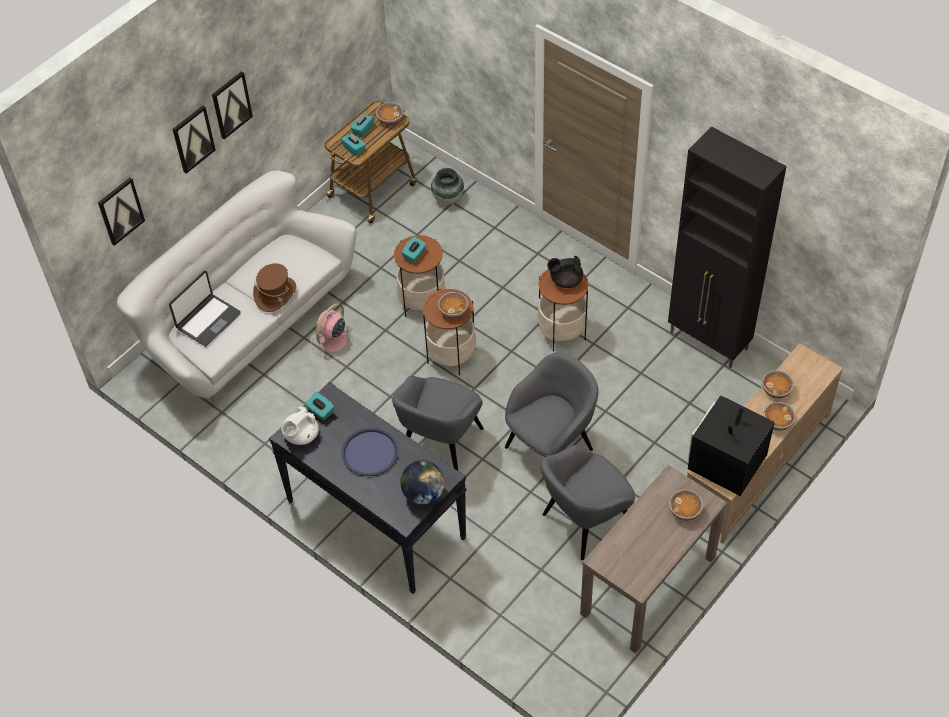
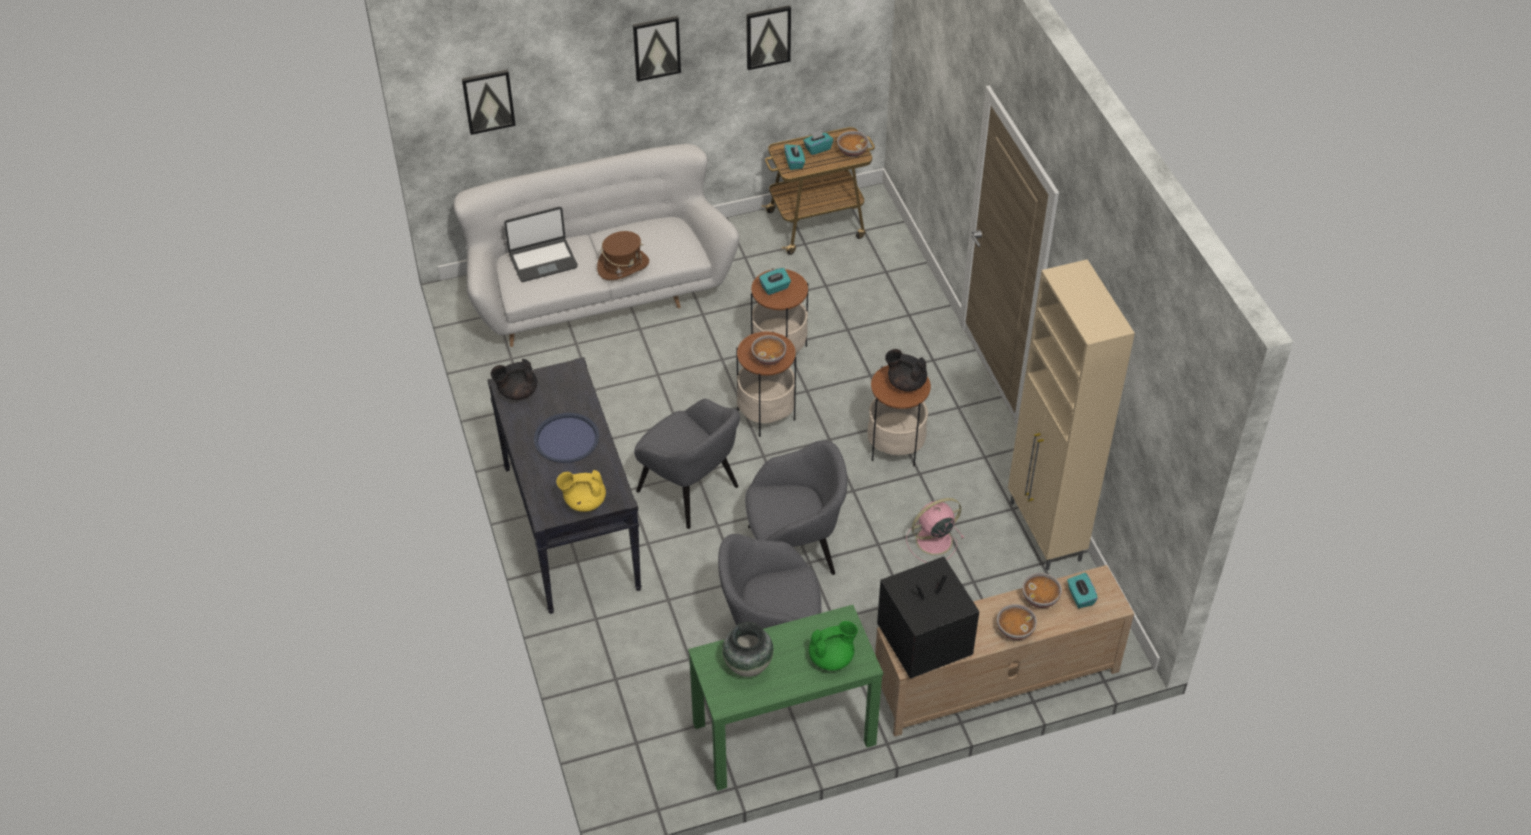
camera: 30 degrees right, 5 degrees down
(193, 139) = (598, 63): picture -> picture (768, 36)
(301, 436) = (517, 392): white teapot -> black teapot
(320, 411) = (553, 379): turquoise tissue box -> turquoise tissue box (1080, 597)
(332, 342) = (663, 345): pink fan -> pink fan (932, 541)
(423, 493) = (584, 501): globe -> yellow teapot
(441, 443) = (689, 490): grey armchair -> grey armchair turned 105 degrees counterclockwise
(448, 199) = (884, 267): vase -> vase (748, 666)
(648, 585) = (783, 734): brown console table -> green console table
(685, 511) = (832, 658): bowl -> green teapot
(709, 341) = (1045, 532): black cabinet -> beige cabinet

